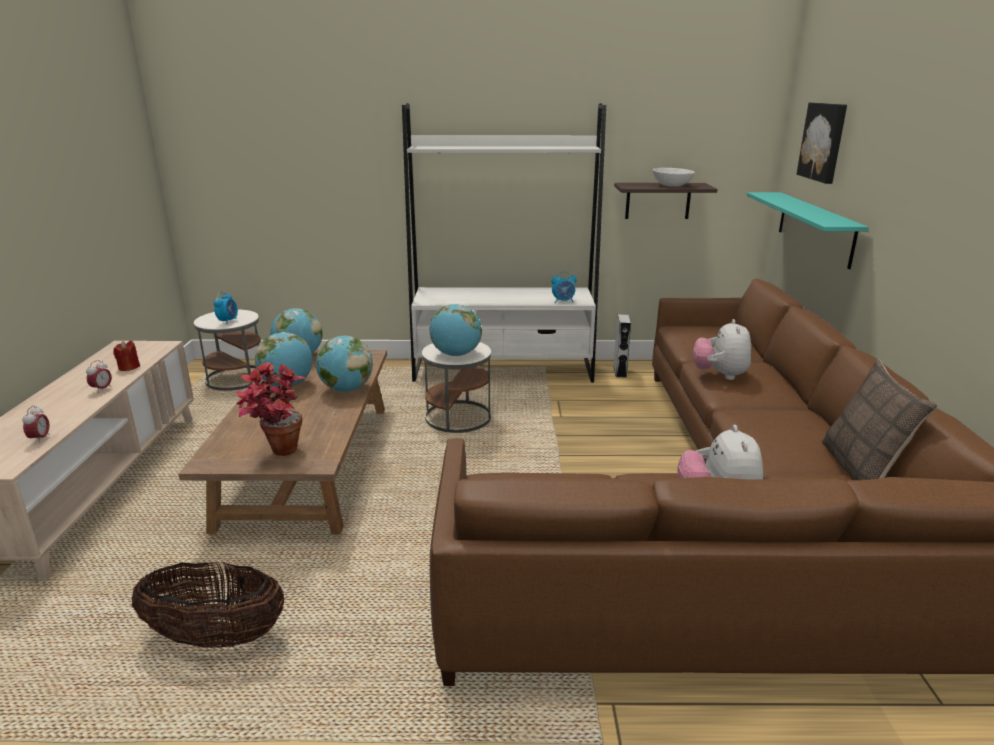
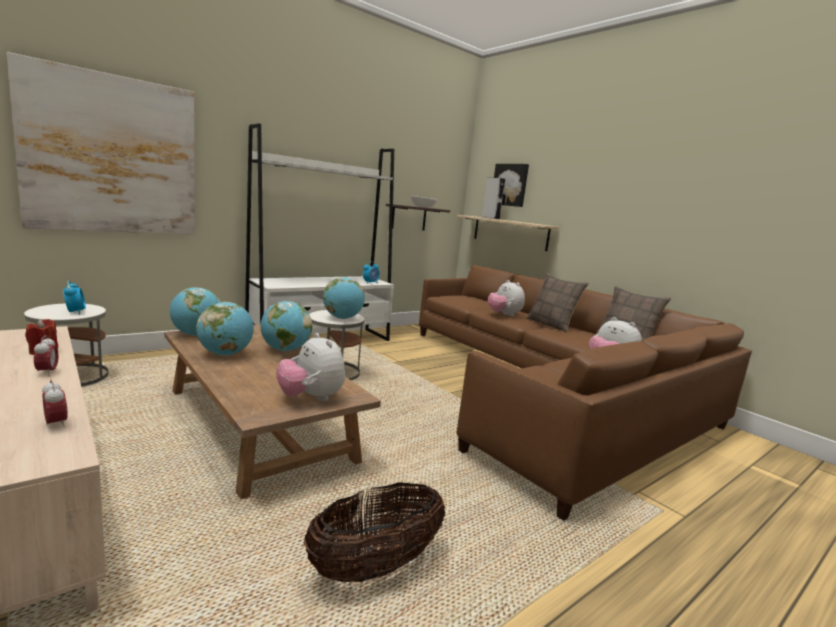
camera: 40 degrees left, 10 degrees down
(273, 160) = (112, 155): none -> picture
(276, 454) = (311, 398): potted plant -> plush toy
(620, 371) = (395, 333): grey speaker -> grey speaker (490, 218)
(778, 407) = (551, 325): none -> pillow
(815, 228) = (509, 232): turquoise shelf -> beige shelf

